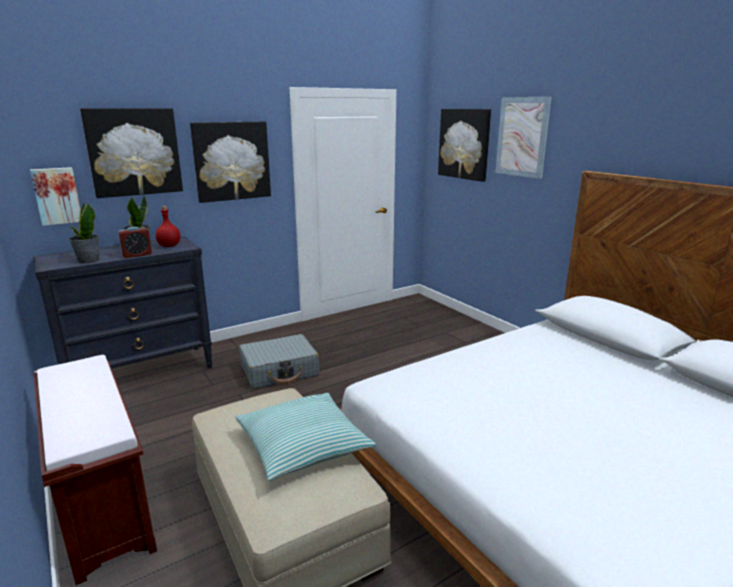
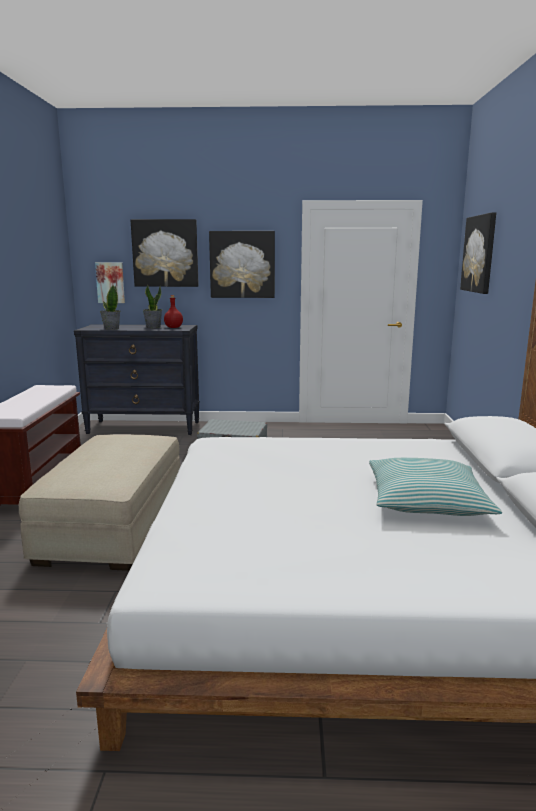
camera: 35 degrees right, 5 degrees down
(137, 255) = (143, 329): alarm clock -> none
(303, 445) = (121, 460): pillow -> pillow (426, 500)
(522, 137) = (512, 240): picture -> none

